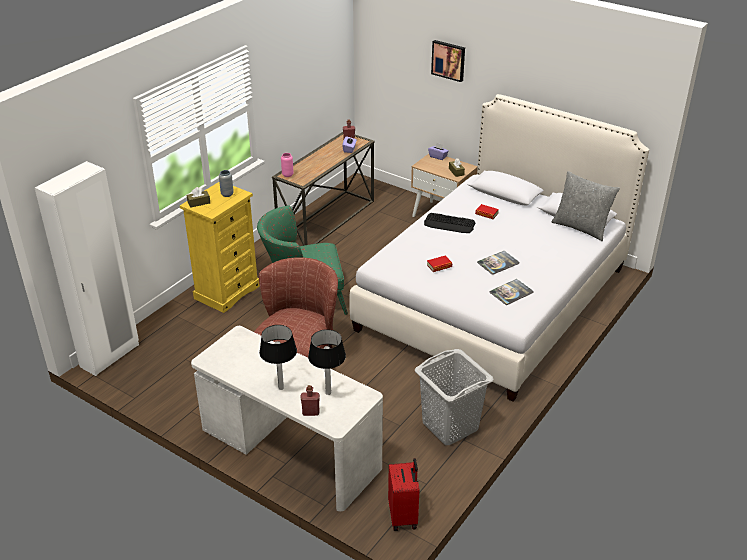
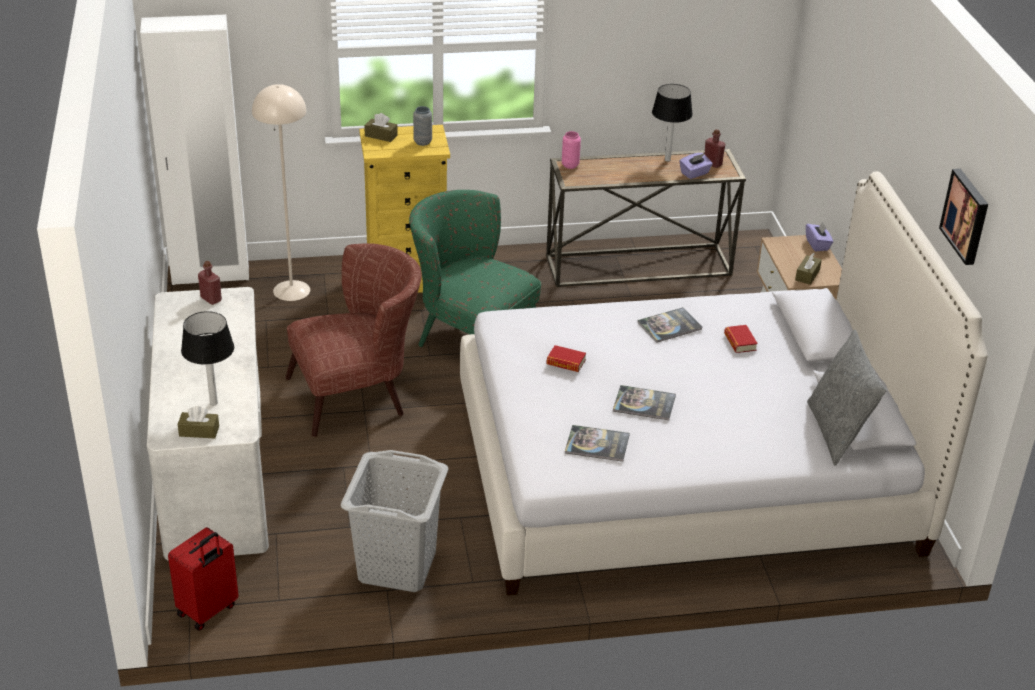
camera: 45 degrees right, 0 degrees up
(173, 335) = (291, 290): none -> beige floor lamp
(281, 388) = (184, 369): table lamp -> table lamp (667, 160)
(311, 412) = (167, 409): red bottle -> red bottle (211, 299)
(347, 411) = (199, 431): none -> brown tissue box
(449, 60) = (861, 93): picture -> picture (967, 216)
(449, 224) = (669, 326): keyboard -> book

